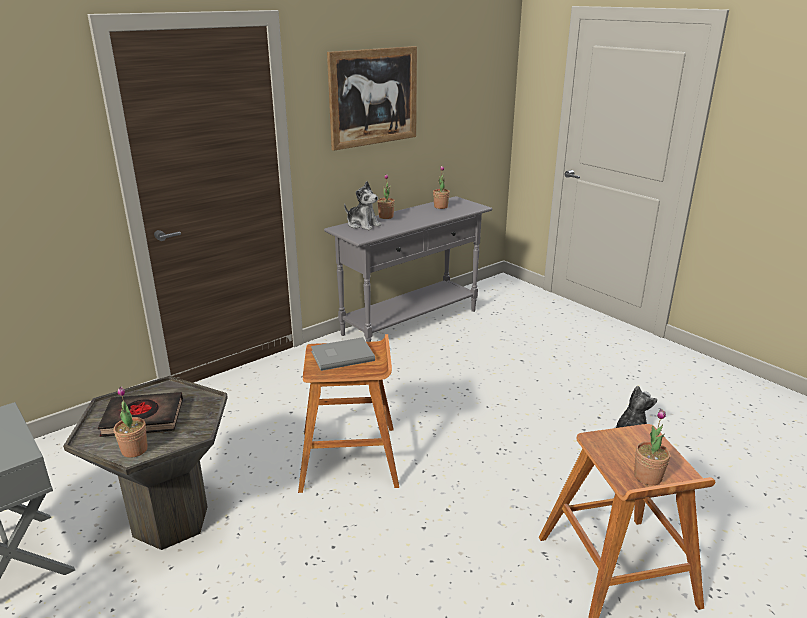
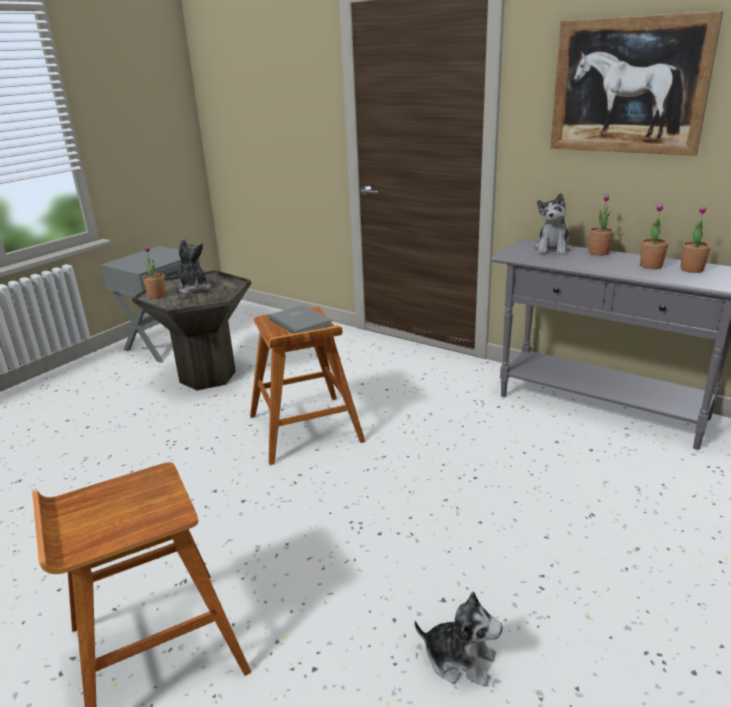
camera: 75 degrees right, 0 degrees up
(143, 419) = (194, 288): black book -> plush toy
(647, 477) = (76, 515): potted plant -> potted plant (651, 266)

